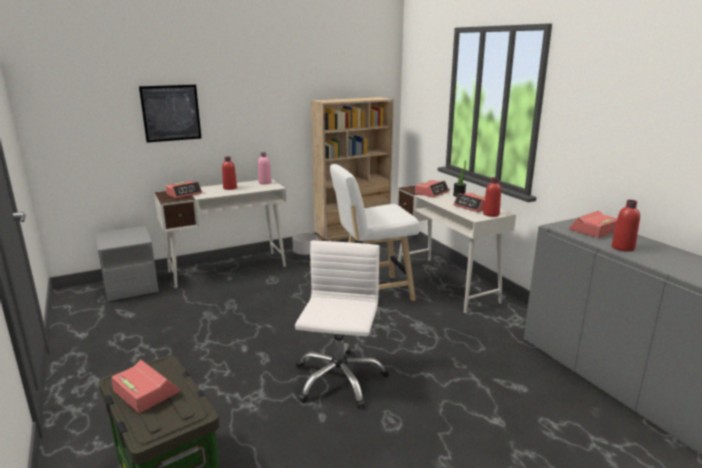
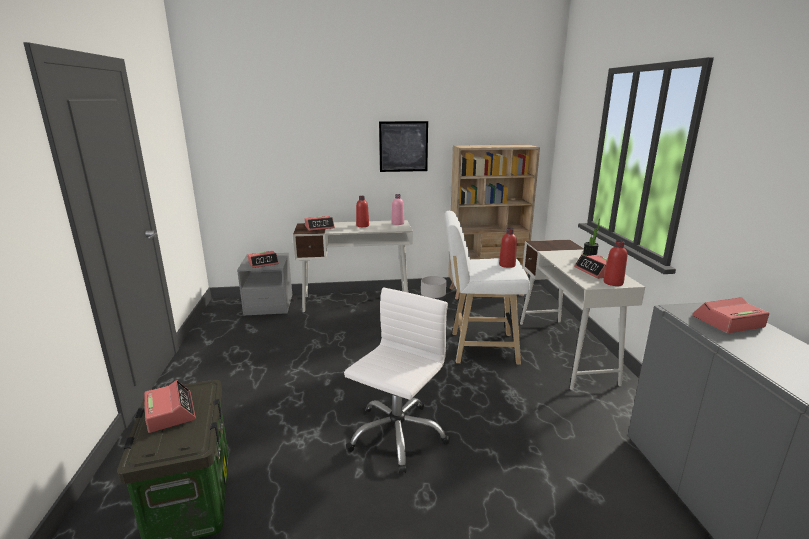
camera: 20 degrees right, 0 degrees up
(171, 113) = (316, 152): picture -> picture (403, 146)
(432, 193) = (559, 250): alarm clock -> alarm clock (263, 263)
(622, 248) = (756, 352): red bottle -> red bottle (507, 265)

